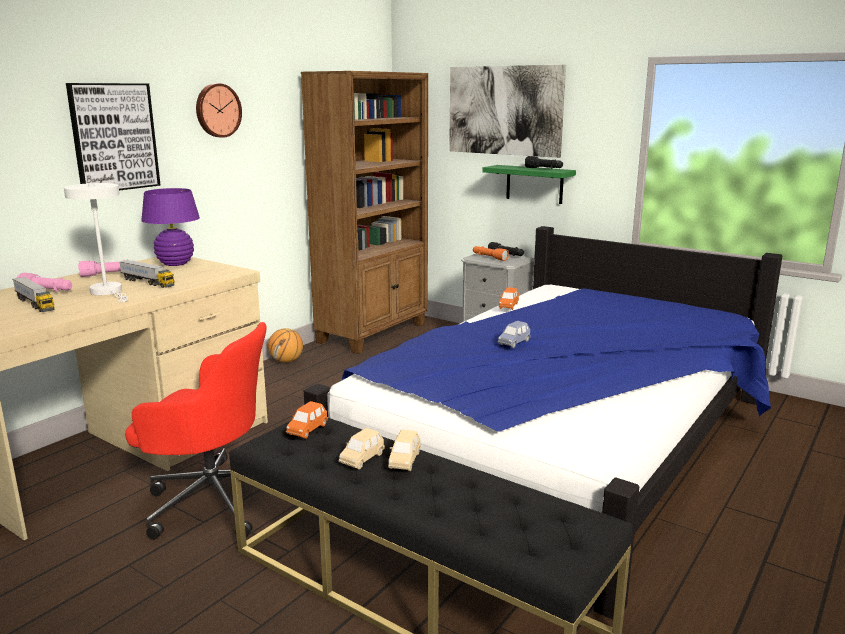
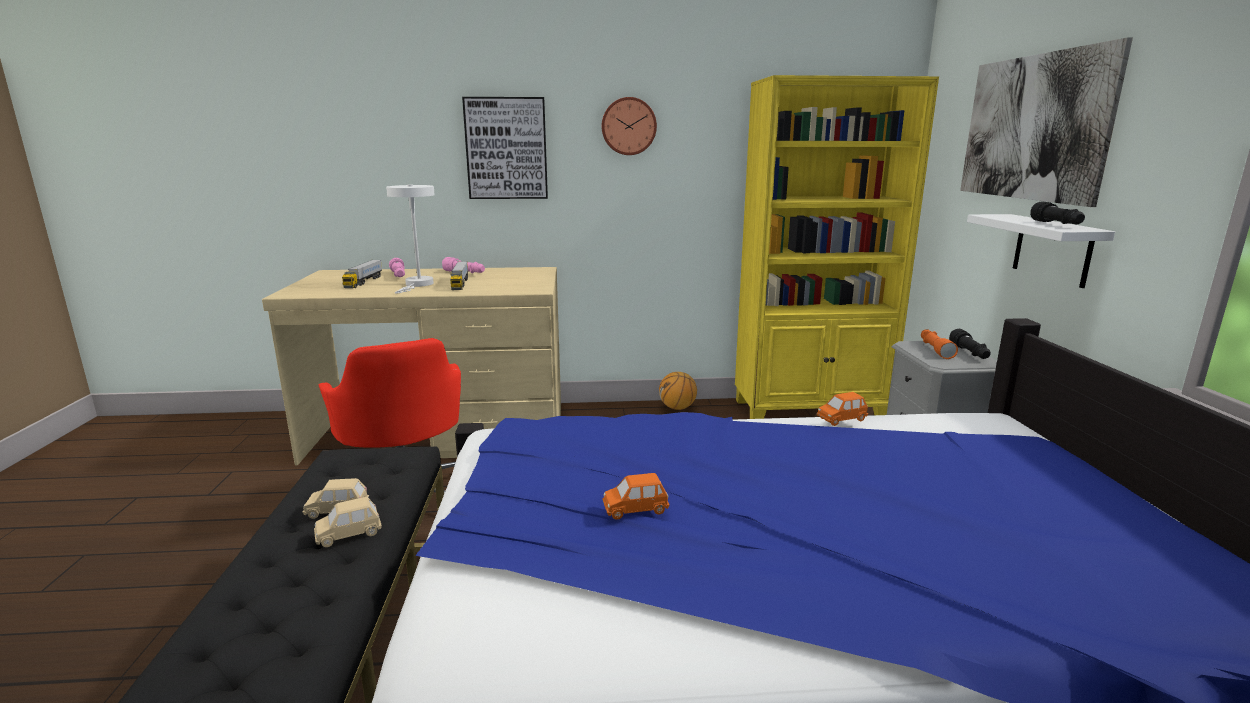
camera: 50 degrees right, 0 degrees up
(175, 263) = (526, 274): purple table lamp -> none
(307, 430) = (382, 461): orange toy car -> orange toy car (635, 509)
(374, 333) = (810, 411): brown bookcase -> yellow bookcase
(514, 343) = (711, 464): blue toy car -> none
(534, 184) = (1052, 249): green shelf -> white shelf

